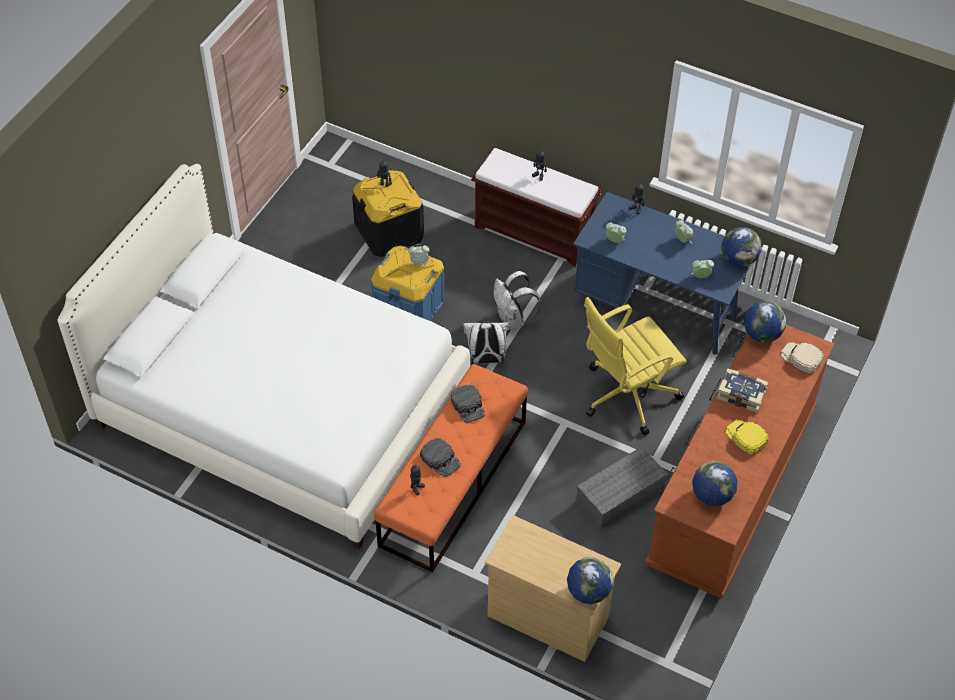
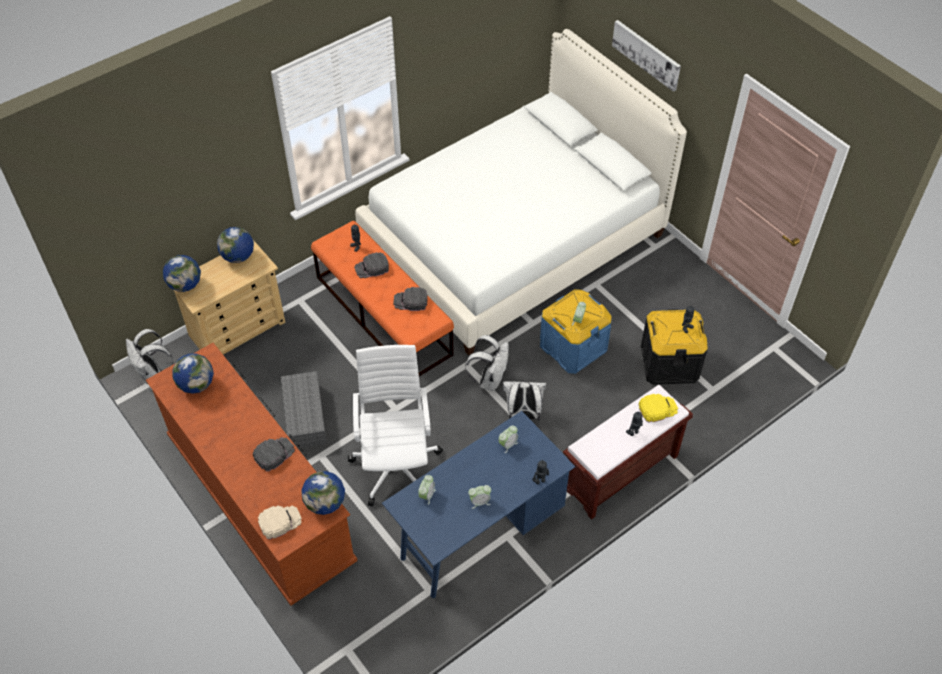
camera: 115 degrees right, 0 degrees up
(129, 180) = (646, 54): none -> picture
(626, 395) = (396, 465): yellow office chair -> white office chair
(655, 668) = (152, 374): none -> white backpack
(738, 259) = (429, 539): globe -> globe (238, 257)
(741, 394) = (274, 454): book -> black cap
(745, 437) = (230, 435): yellow cap -> yellow cap (657, 409)

